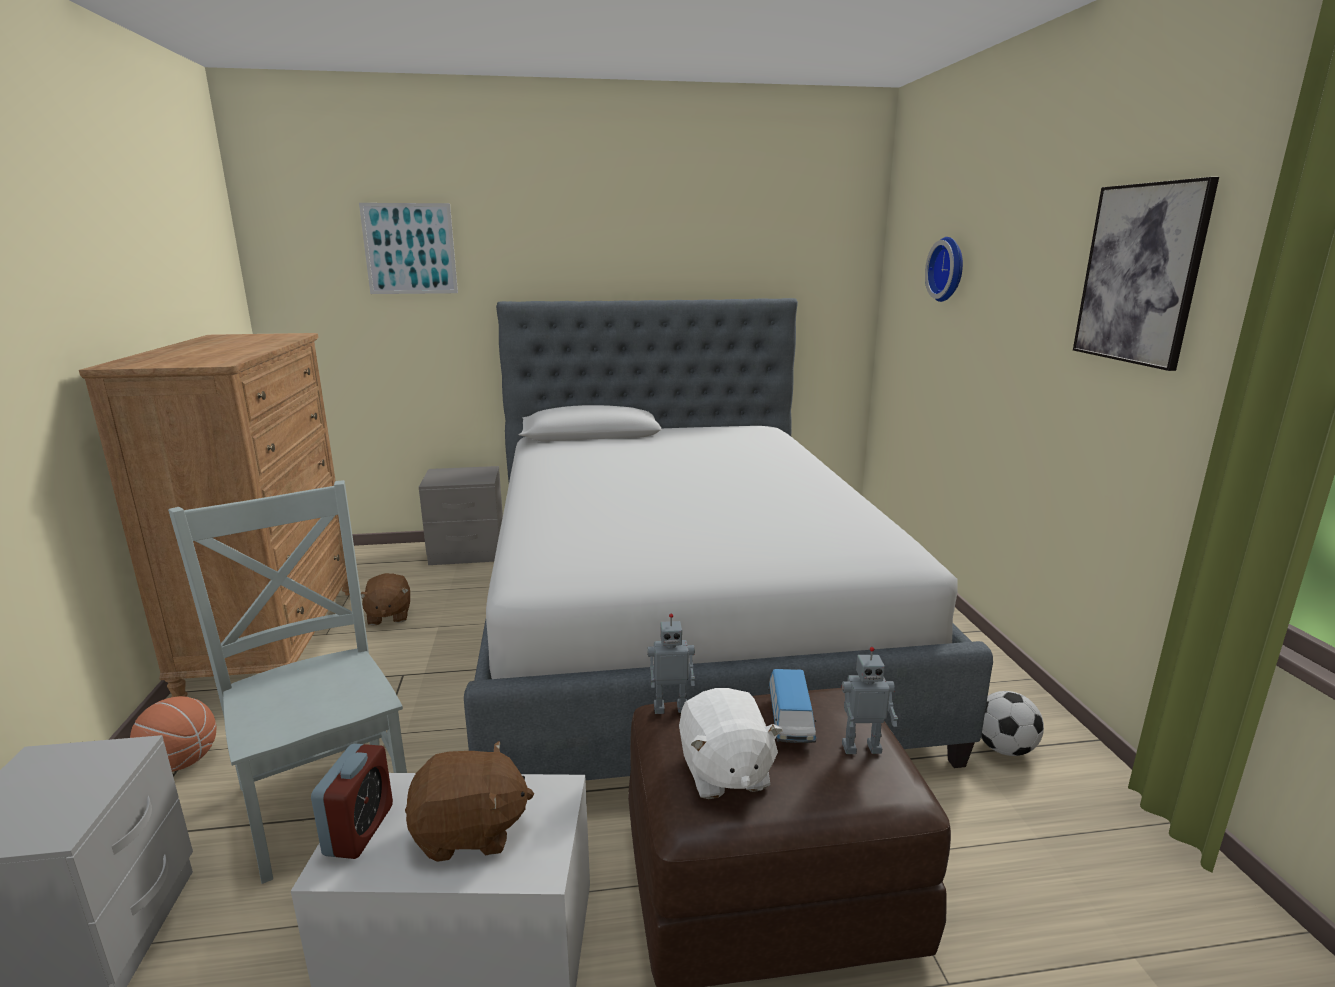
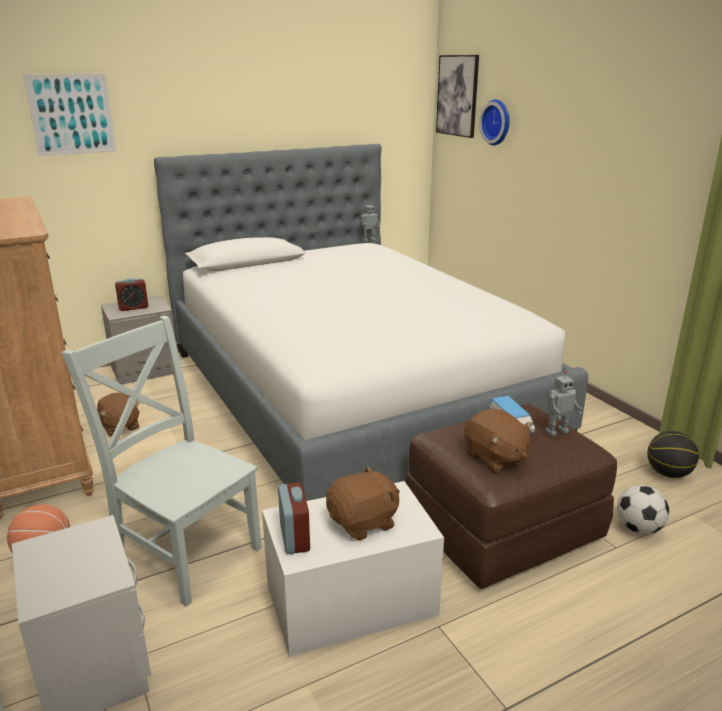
camera: 20 degrees left, 5 degrees up
(457, 476) = (133, 307): none -> alarm clock
(670, 707) = (438, 432): toy robot -> toy robot (368, 240)
(724, 772) = (495, 458): white plush toy -> brown plush toy
(1004, 749) = (587, 431): football -> football (638, 528)
(1121, 861) = (668, 474): none -> basketball
(1140, 274) = (645, 133): picture -> picture (457, 95)

